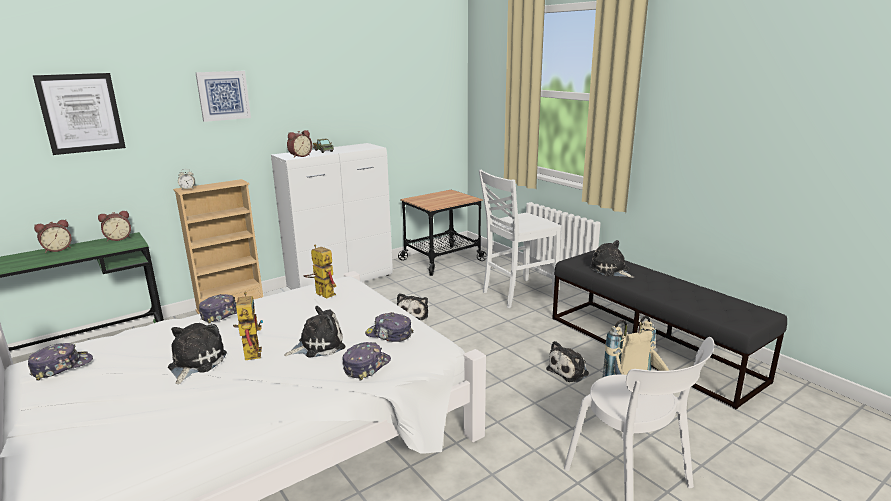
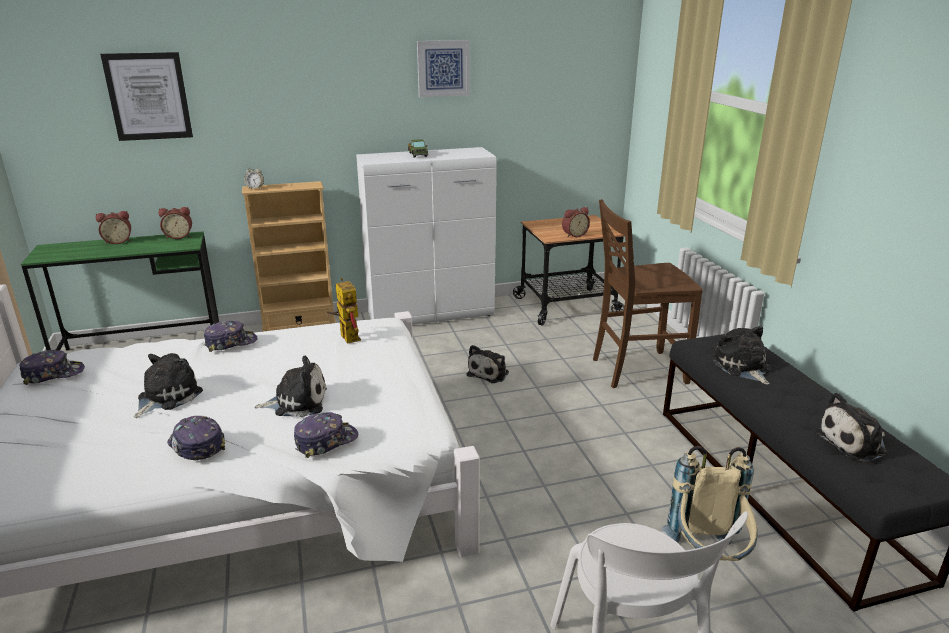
camera: 20 degrees right, 5 degrees up
(223, 95) = (304, 81): picture -> picture (443, 68)
(251, 351) = (226, 394): toy robot -> none
(300, 156) = (384, 160): alarm clock -> alarm clock (574, 235)
(389, 335) = (380, 405): cap -> cap (196, 445)
(517, 294) = (636, 370): white chair -> brown chair
(569, 371) = (640, 494): plush toy -> plush toy (854, 443)

